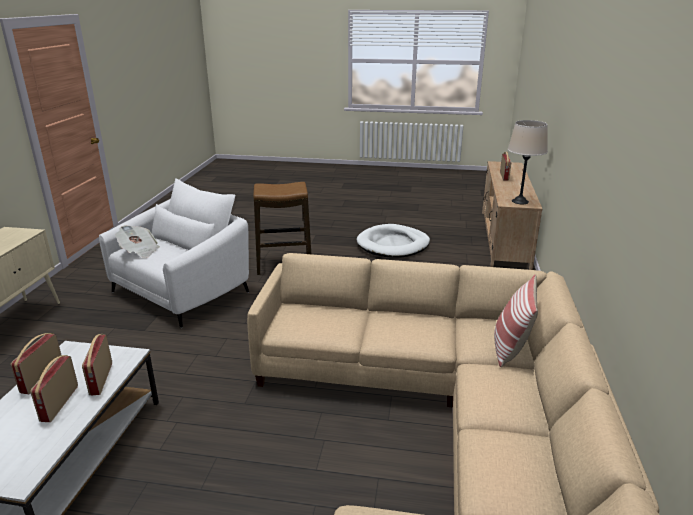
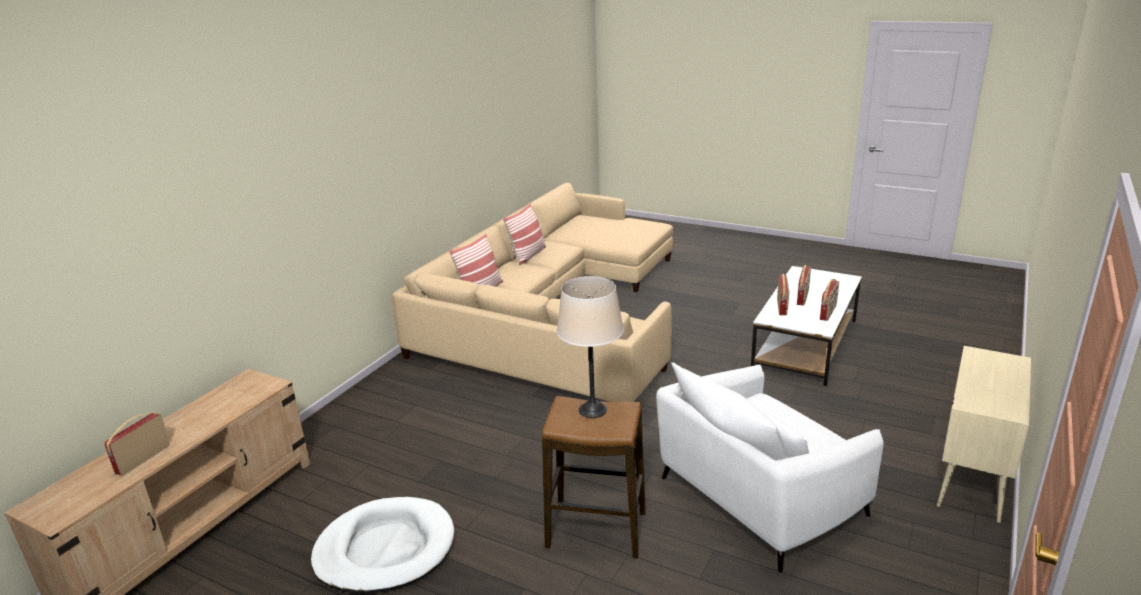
camera: 160 degrees left, 0 degrees up
(139, 251) = (814, 431): newspaper -> none
(520, 201) = (248, 385): beige table lamp -> beige table lamp (592, 410)
(534, 445) = (528, 255): none -> pillow

